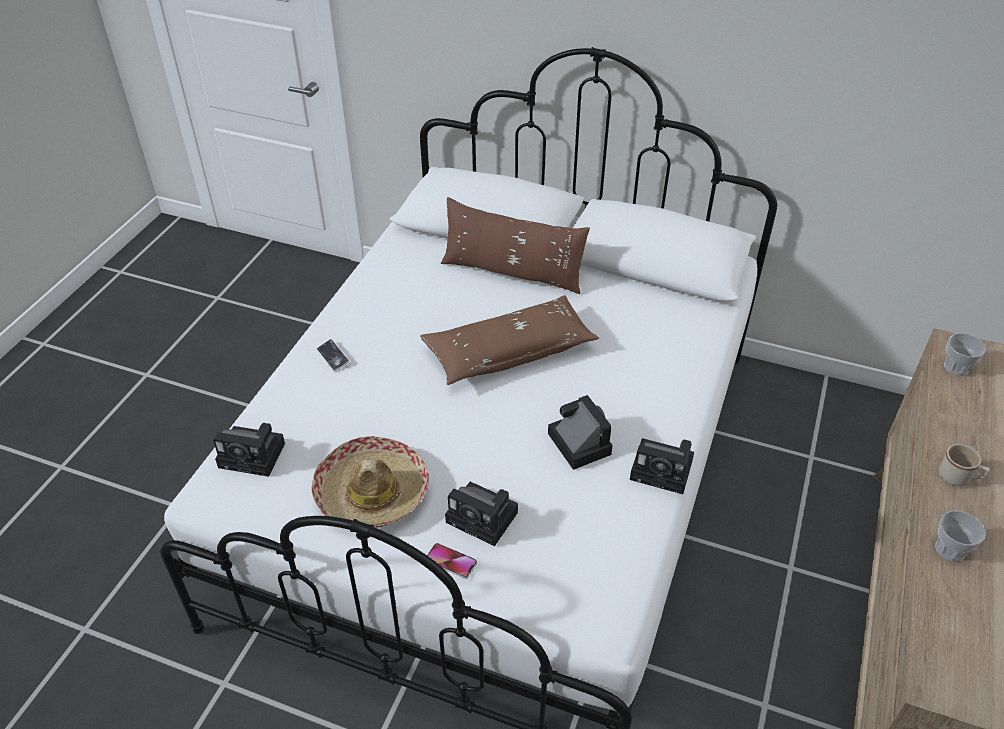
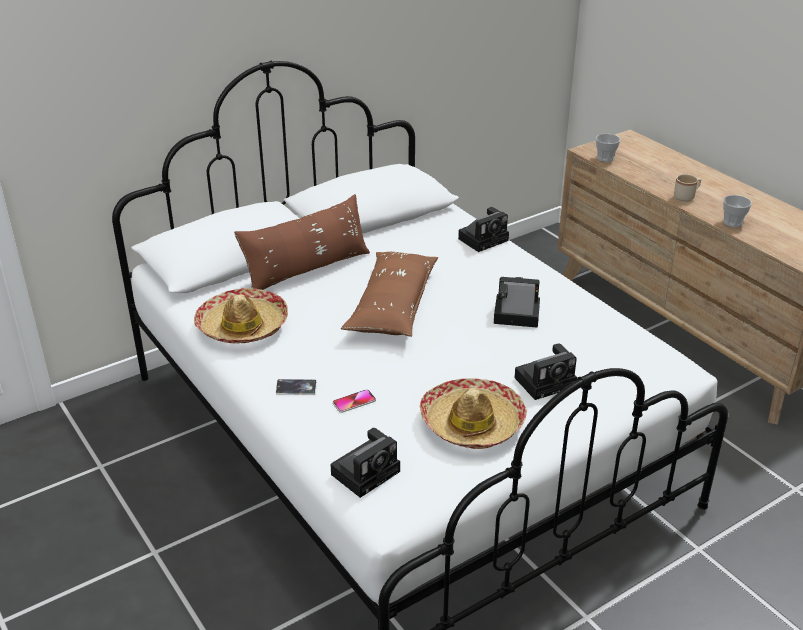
camera: 55 degrees left, 10 degrees down
(393, 282) = (243, 326): none -> hat
(451, 561) = (573, 411): phone -> phone (354, 402)
(664, 470) = (572, 294): camera -> camera (484, 239)

